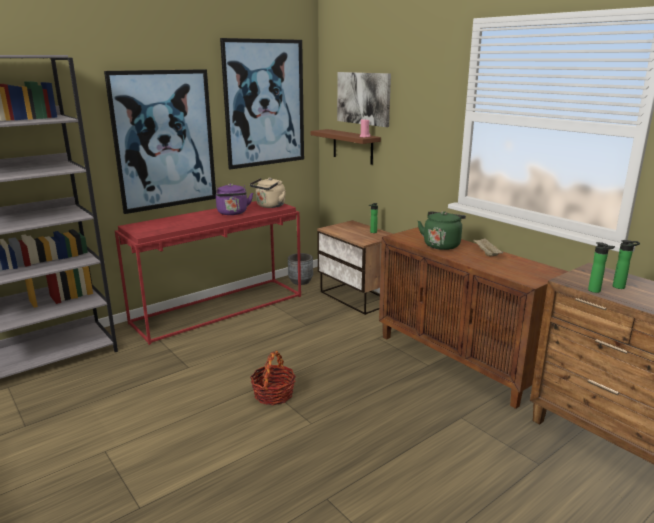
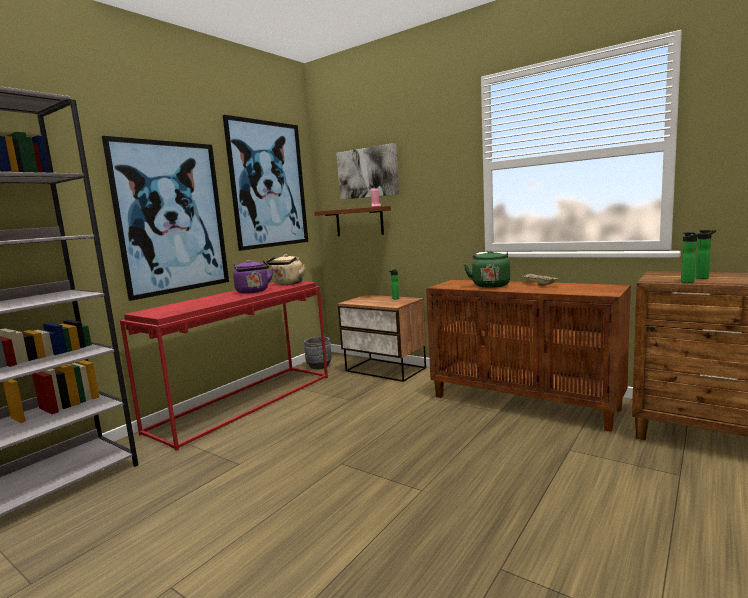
camera: 15 degrees left, 10 degrees down
(273, 394) = (358, 470): basket -> none

